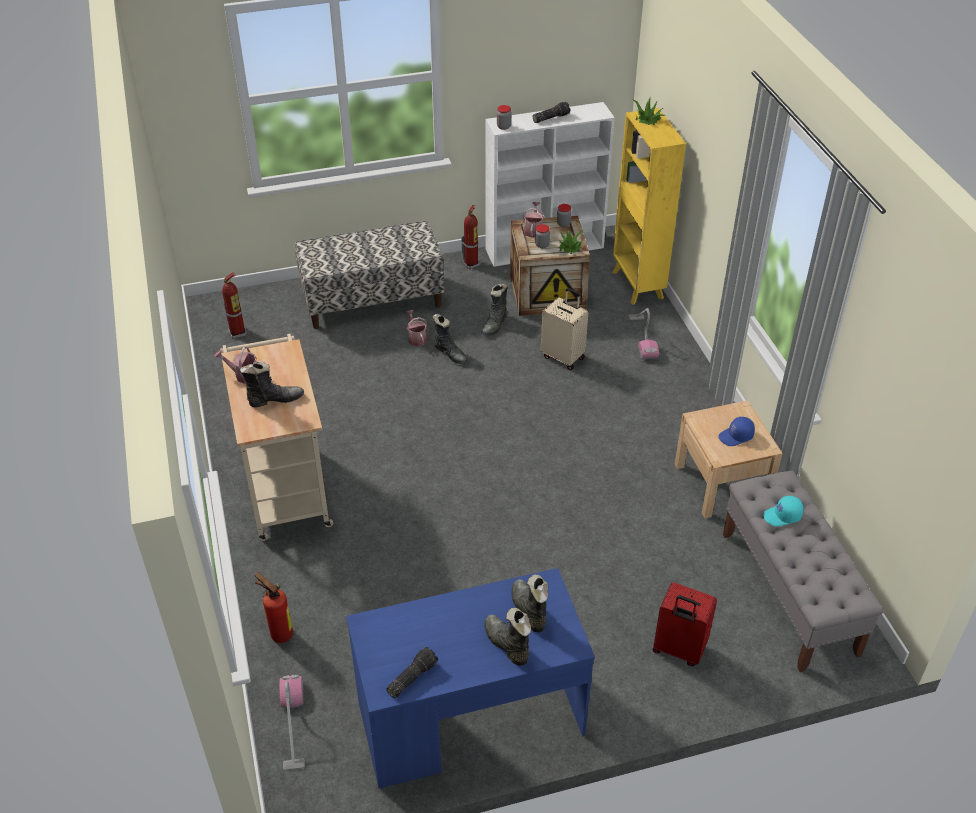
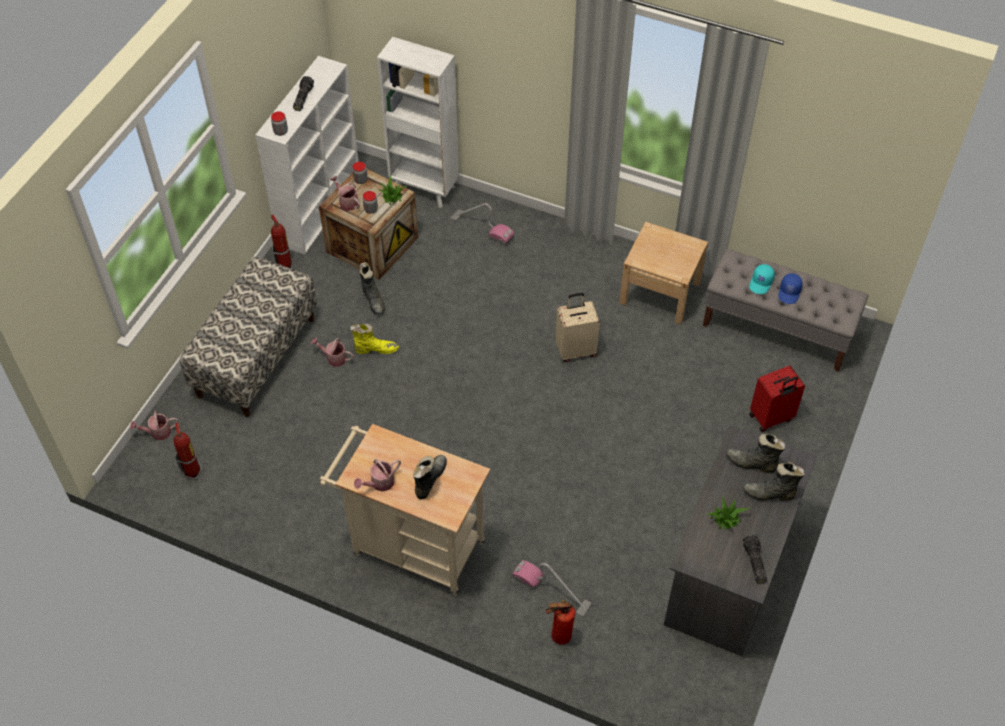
camera: 50 degrees left, 10 degrees up
(254, 296) = (157, 432): none -> watering can
(292, 724) = (647, 676): vacuum cleaner -> vacuum cleaner (551, 590)
(450, 353) = (375, 349): black boot -> yellow boot
(470, 719) = (729, 568): blue desk -> grey desk
(563, 357) = (453, 286): beige suitcase -> beige suitcase (576, 350)
(637, 286) = (424, 189): yellow bookcase -> white bookcase
(647, 118) = (399, 52): potted plant -> potted plant (725, 518)
(736, 437) = (672, 252): blue cap -> blue cap (789, 292)

